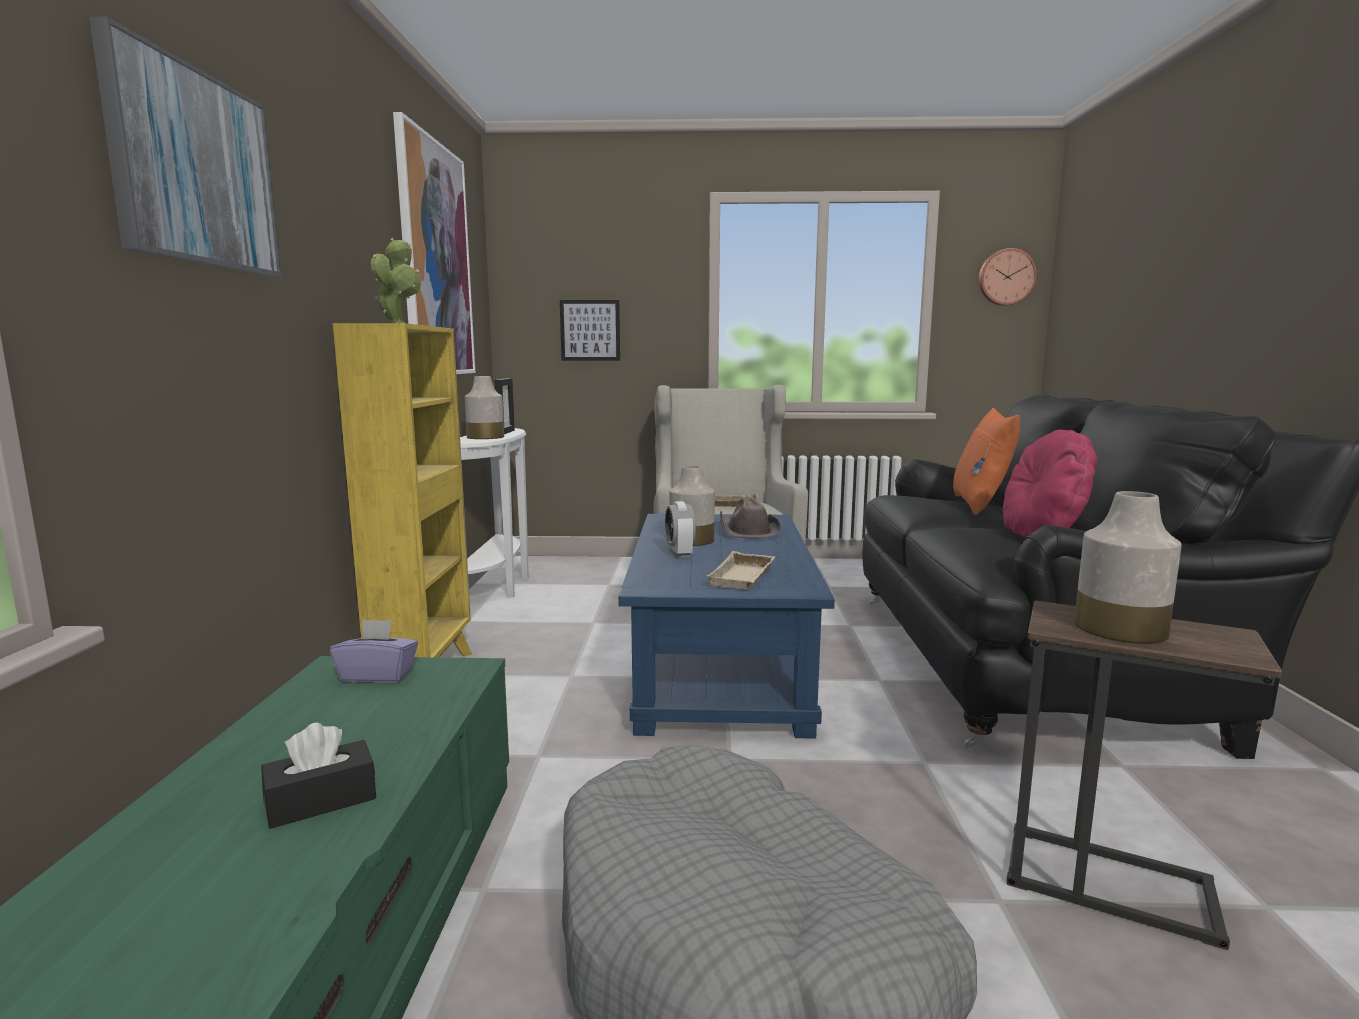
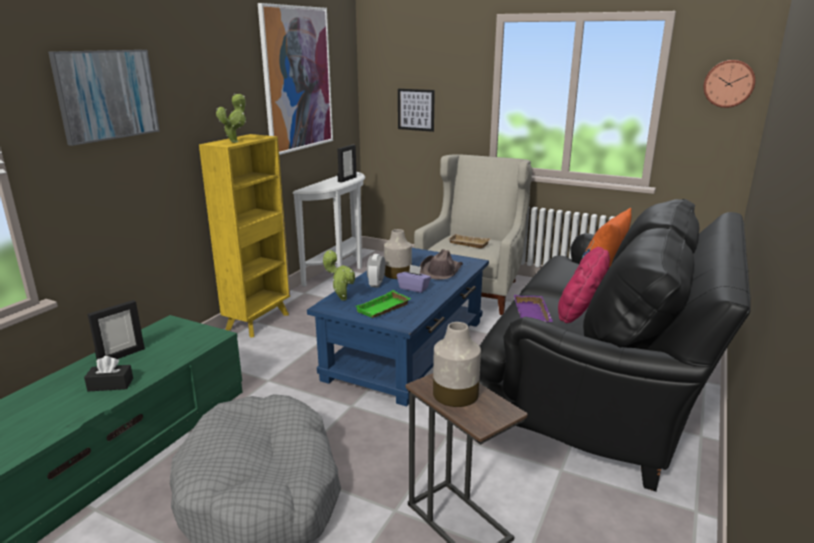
camera: 25 degrees right, 10 degrees up
(283, 741) = (121, 355): none -> picture frame
(378, 675) = (180, 331): purple tissue box -> purple tissue box (414, 288)
(486, 437) = (328, 184): beige vase -> none
(655, 576) = (341, 298): none -> potted plant
(744, 578) = (383, 309): beige tray -> green tray
(990, 543) = (533, 315): none -> purple tray

